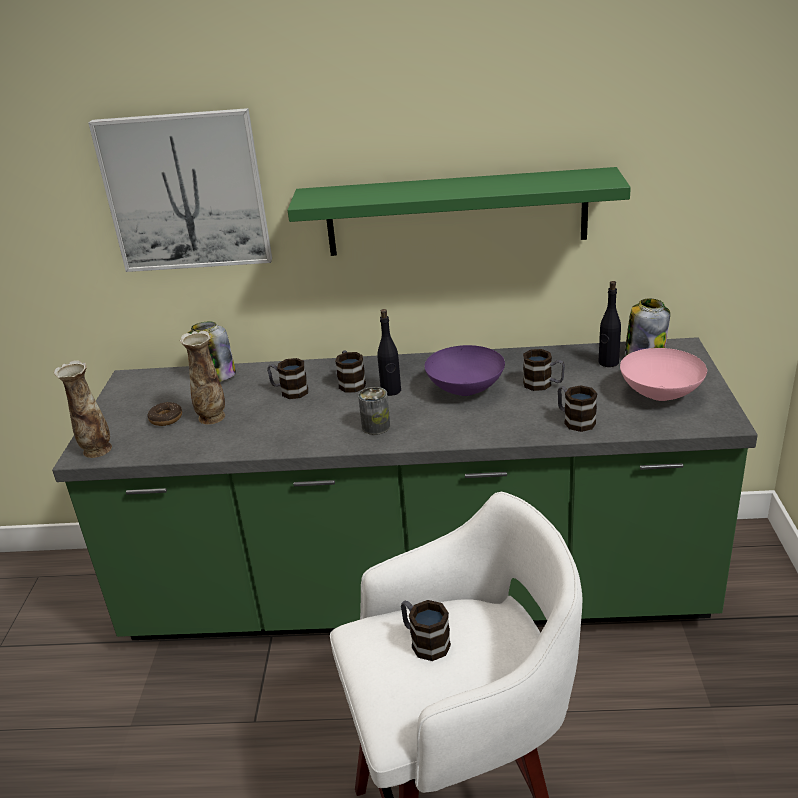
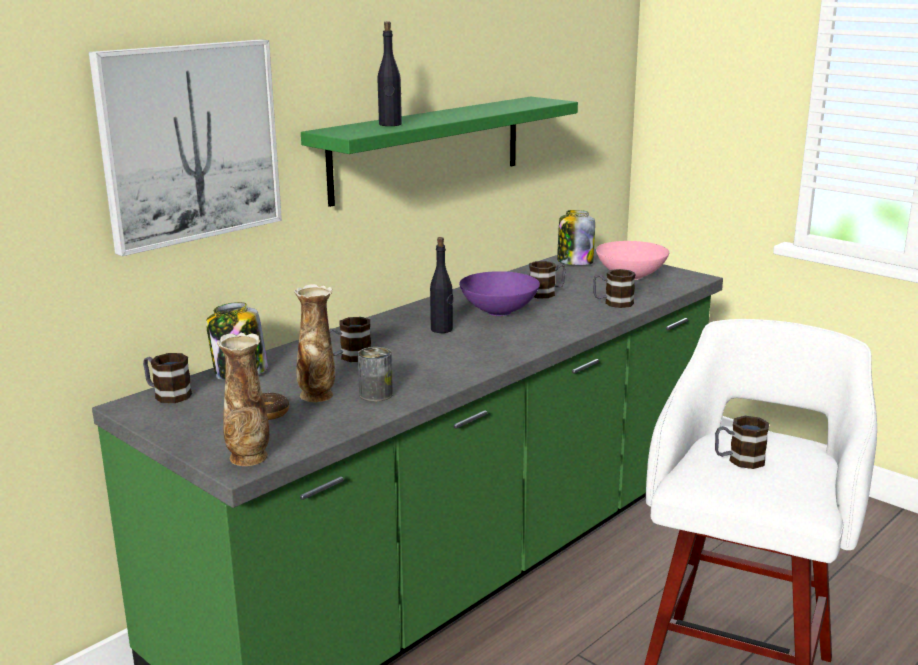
camera: 50 degrees left, 10 degrees down
(351, 382) = (393, 336): mug -> mug (167, 394)
(376, 426) = (485, 350): can -> can (376, 394)
(608, 362) = (560, 271): black bottle -> black bottle (390, 124)

